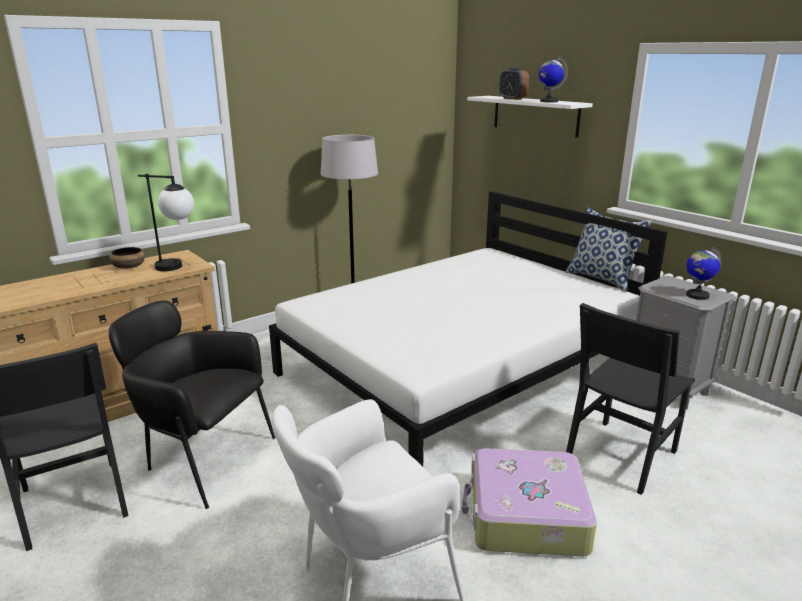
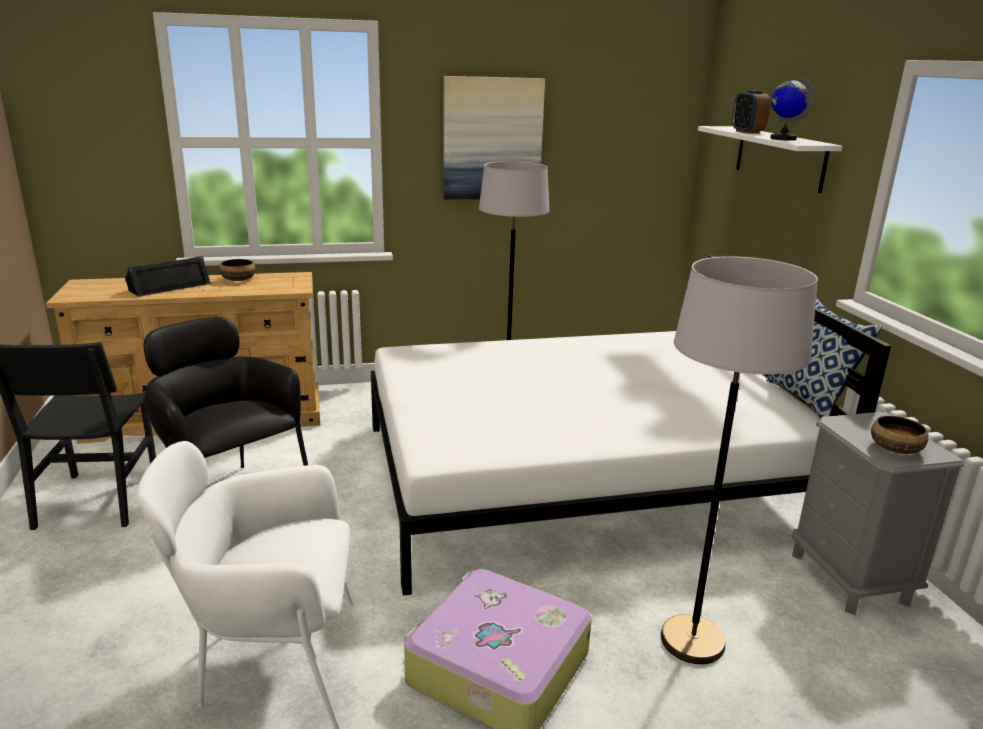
camera: 25 degrees right, 0 degrees up
(67, 284) = (169, 286): none -> black speaker
(178, 267) = (279, 288): table lamp -> none
(316, 118) = (492, 139): none -> picture
(621, 455) = (692, 641): black chair -> grey floor lamp
(697, 295) = (895, 448): globe -> bowl

